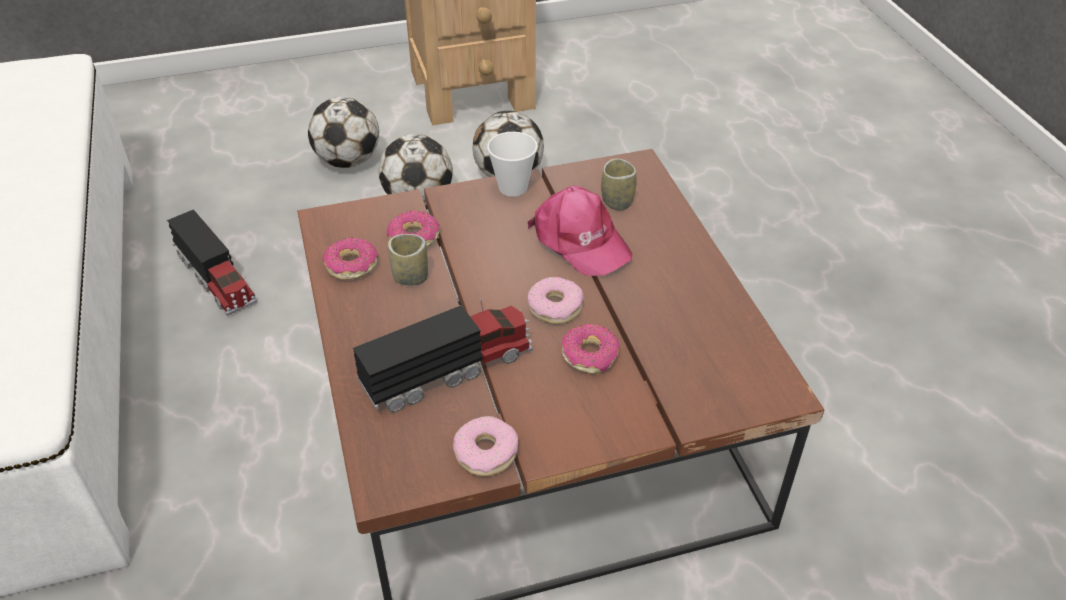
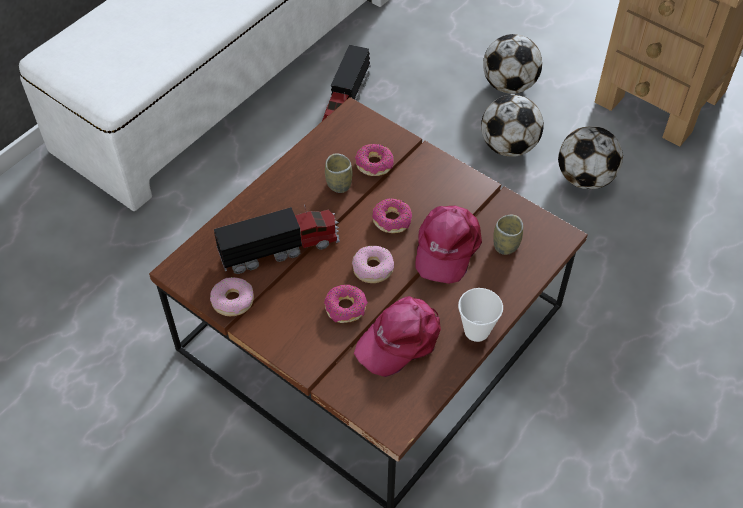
camera: 55 degrees right, 10 degrees up
(351, 265) = (325, 152): donut -> donut (392, 220)
(449, 369) = (280, 248): toy truck -> toy truck turned 45 degrees counterclockwise
(513, 188) = (467, 183): cup -> cup (476, 331)
(669, 332) = (400, 339): none -> pink cap

